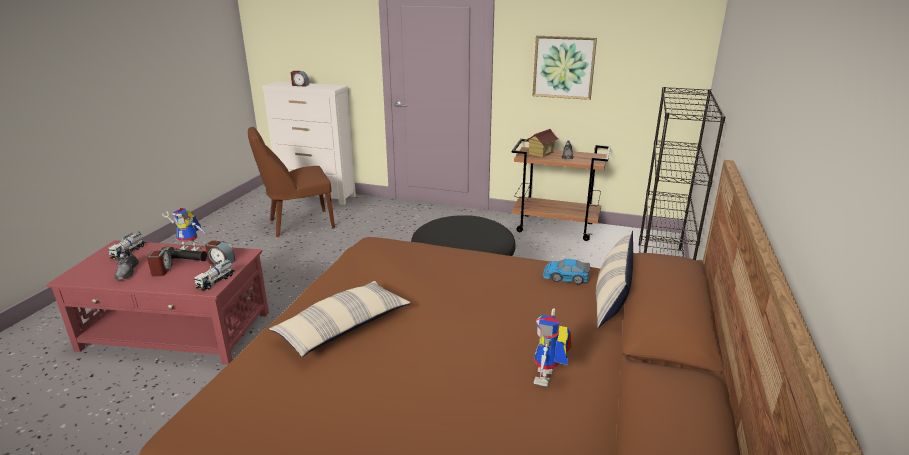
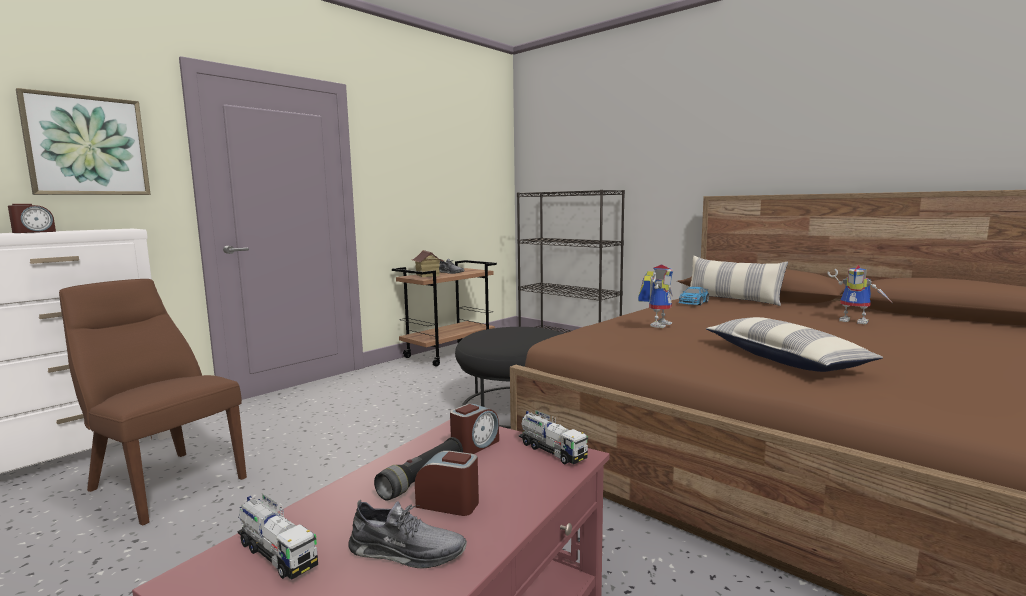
camera: 65 degrees left, 15 degrees down
(192, 249) = (377, 470): toy robot -> toy robot (657, 324)
(298, 224) = (163, 482): brown chair -> brown chair turned 120 degrees clockwise
(563, 67) = (419, 186): picture -> picture (87, 146)

